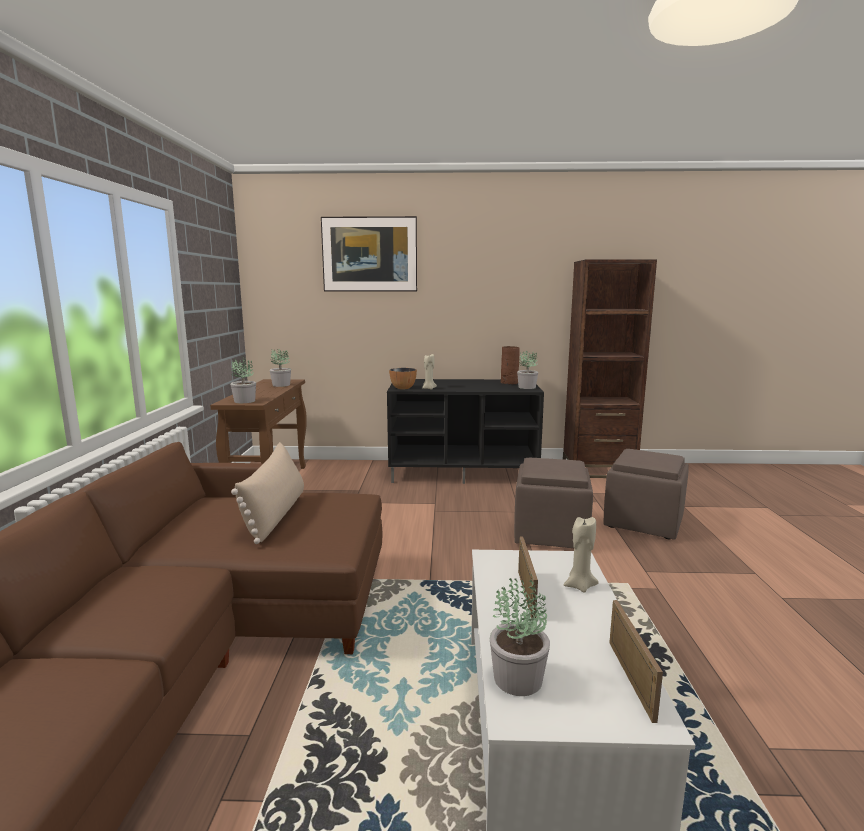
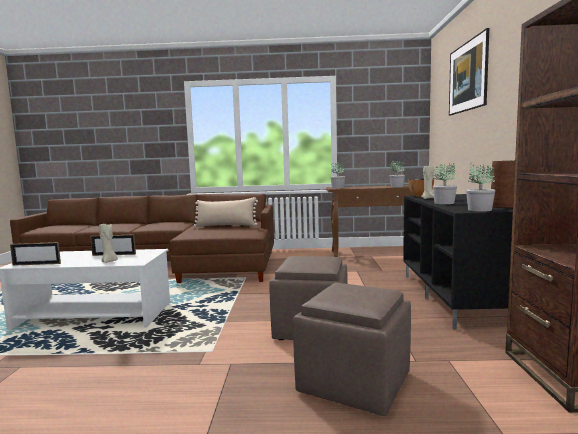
camera: 90 degrees right, 5 degrees down
(517, 678) = (63, 253): potted plant -> potted plant (444, 203)

